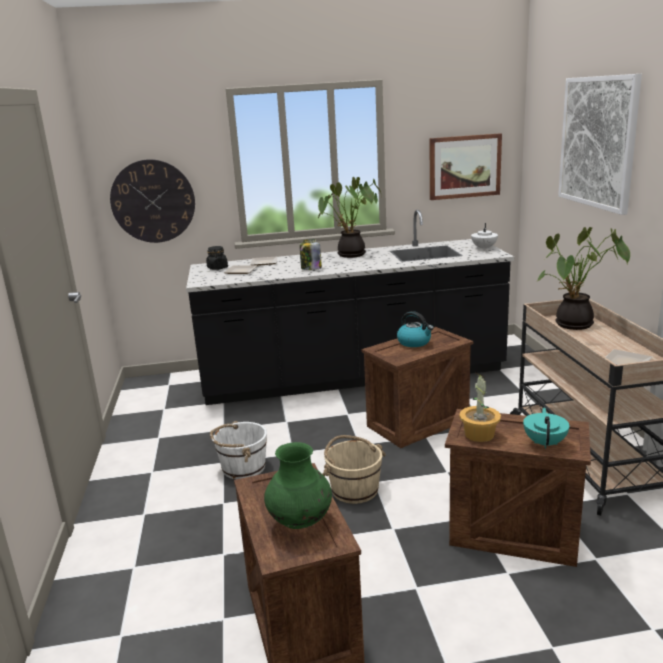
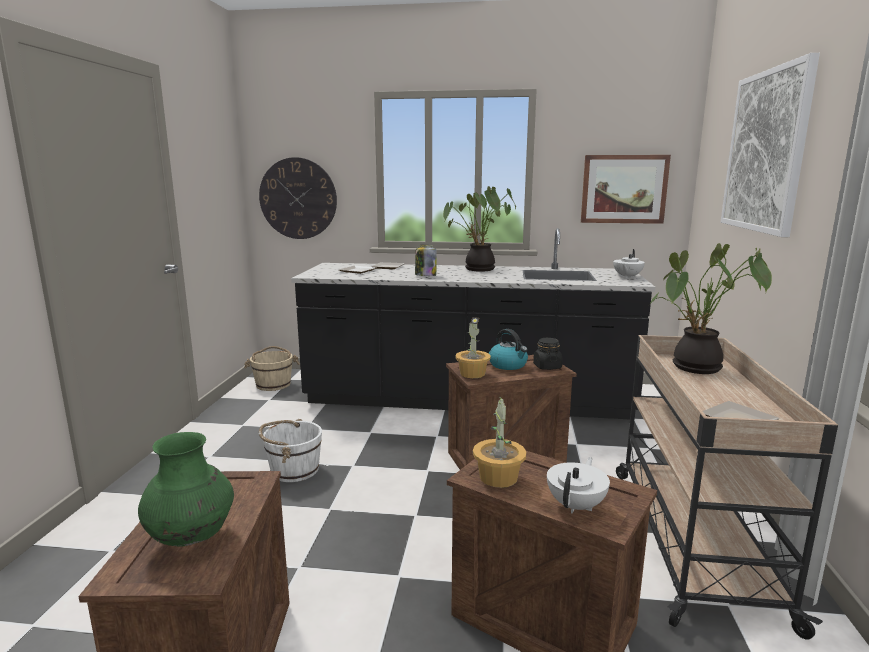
camera: 15 degrees right, 5 degrees down
(217, 268) = (341, 267): black jar -> black jar (547, 367)
(354, 489) = (388, 518): beige bucket -> beige bucket (273, 384)
(392, 355) = (472, 373): none -> potted plant
(545, 443) = (576, 505): turquoise teapot -> white teapot

